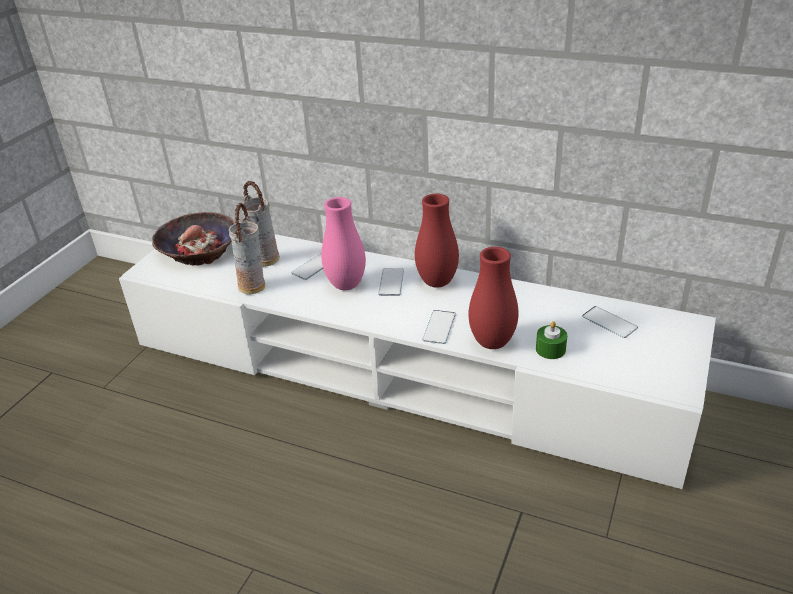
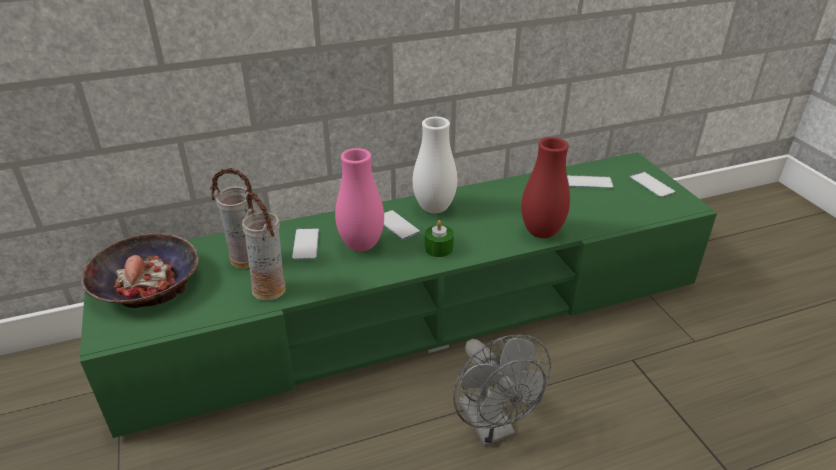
camera: 45 degrees left, 0 degrees up
(343, 482) = (492, 427): none -> grey fan
(402, 371) = (419, 311): white tv stand -> green tv stand
(437, 282) = (434, 208): red vase -> white vase
(439, 327) = (488, 241): phone -> phone (651, 185)
(550, 349) = (583, 217): green candle -> green candle (438, 248)

